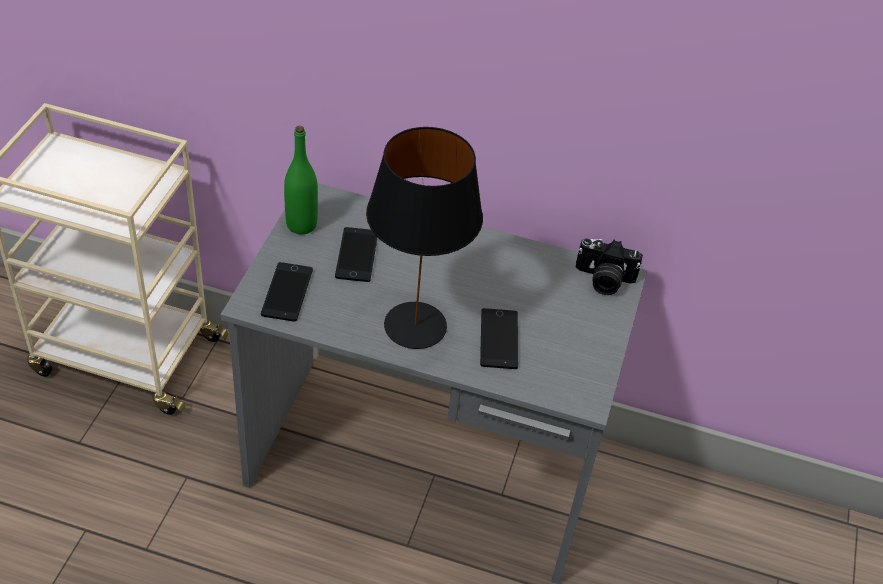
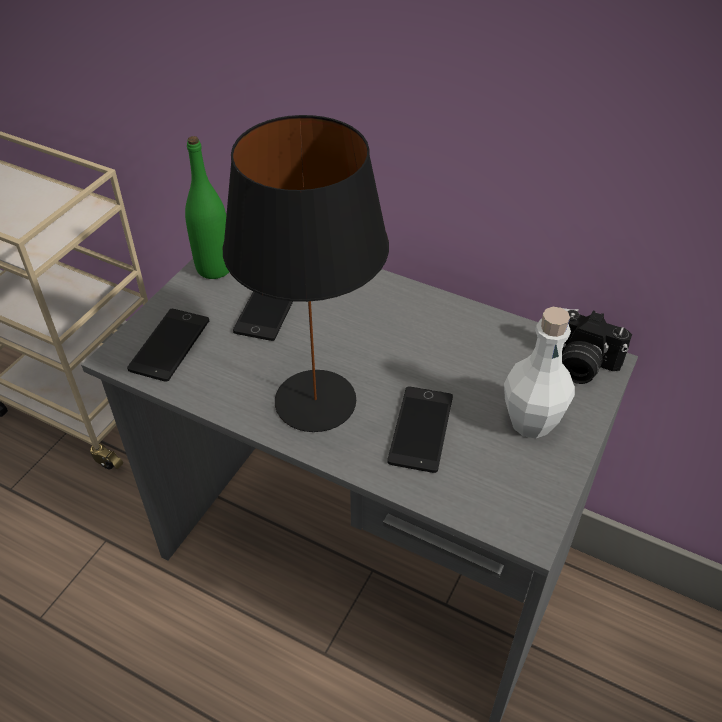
camera: 15 degrees right, 0 degrees up
(577, 326) = (531, 422): none -> white bottle

